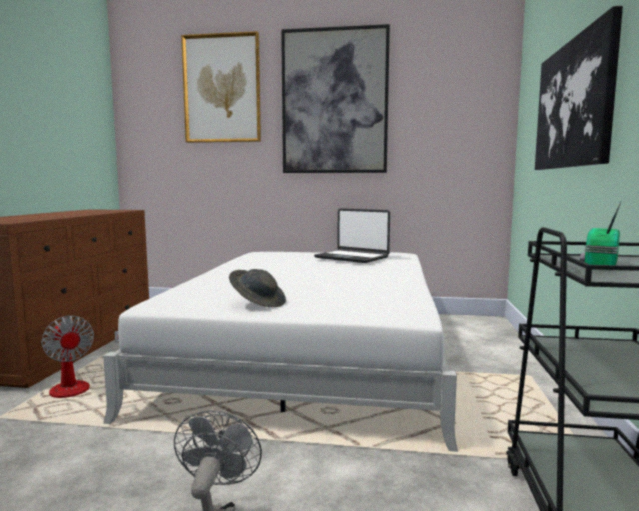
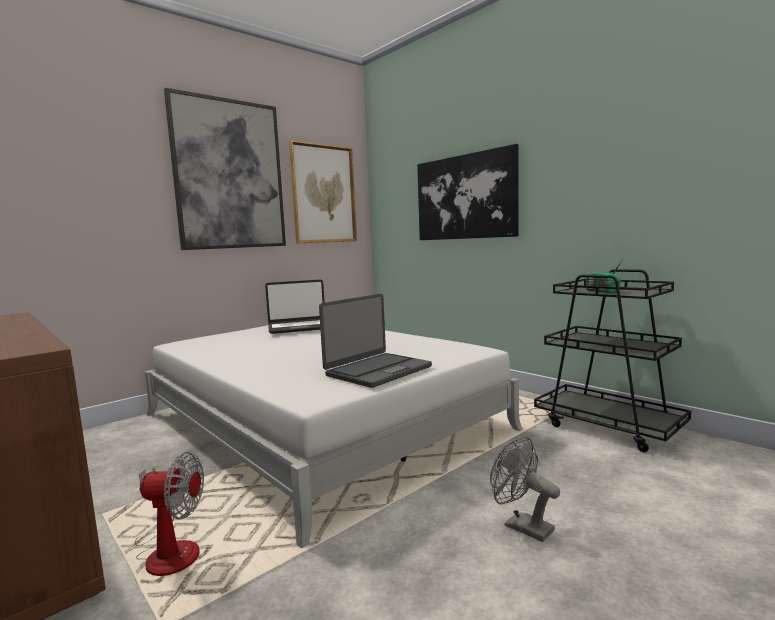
camera: 50 degrees left, 0 degrees up
(222, 89) = (86, 146): picture -> picture (323, 194)
(258, 303) = (377, 371): grey hat -> laptop

